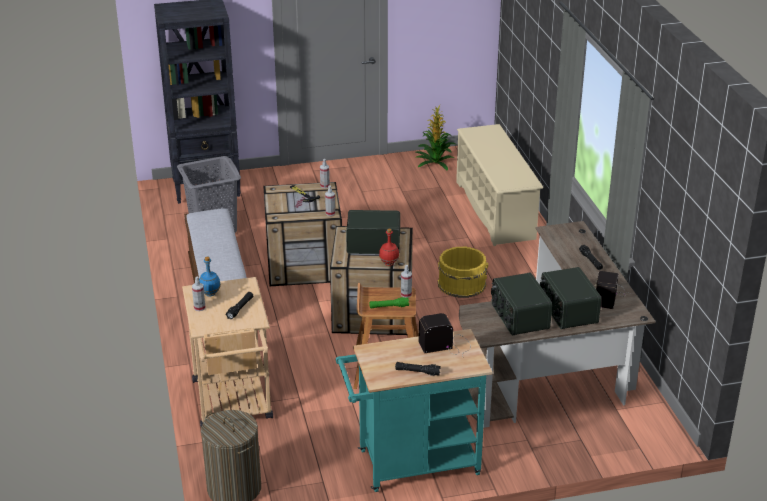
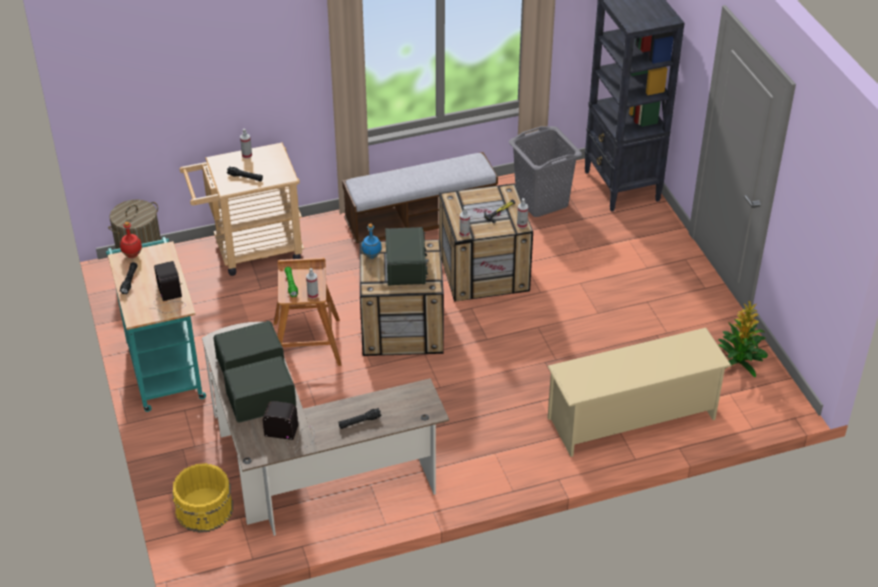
camera: 85 degrees right, 10 degrees up
(210, 294) = (268, 158): blue bottle -> blue bottle (371, 255)
(389, 263) = (369, 280): red bottle -> red bottle (132, 255)
(461, 284) = (462, 392): yellow bucket -> yellow bucket (205, 509)

